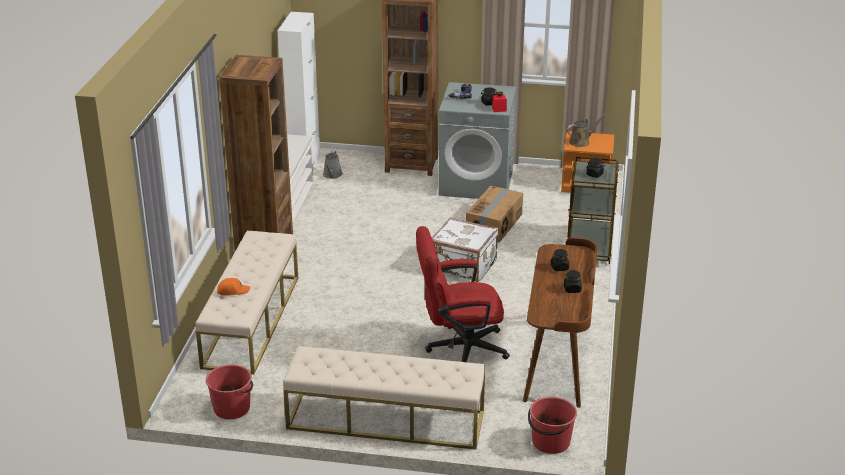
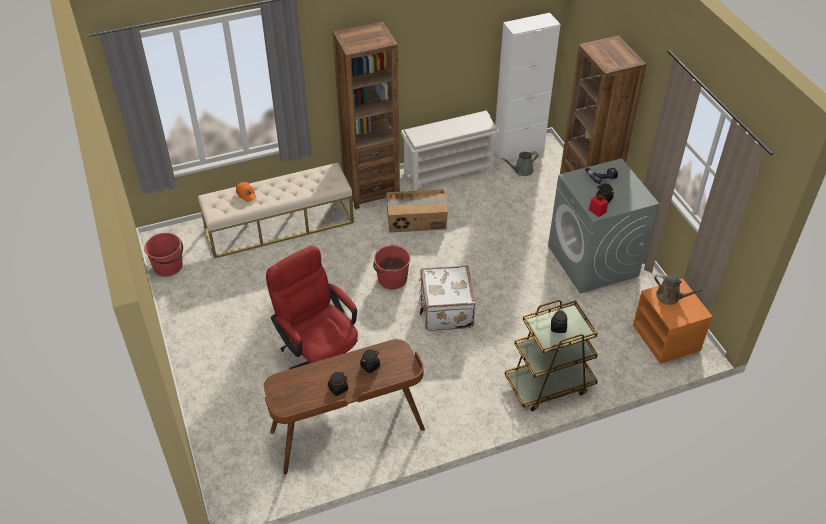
camera: 60 degrees right, 15 degrees up
(385, 420) = (198, 355): beige bench -> none
(494, 224) = (532, 302): cardboard box -> cardboard box (416, 219)
(550, 442) = (223, 472): red bucket -> red bucket (392, 279)

